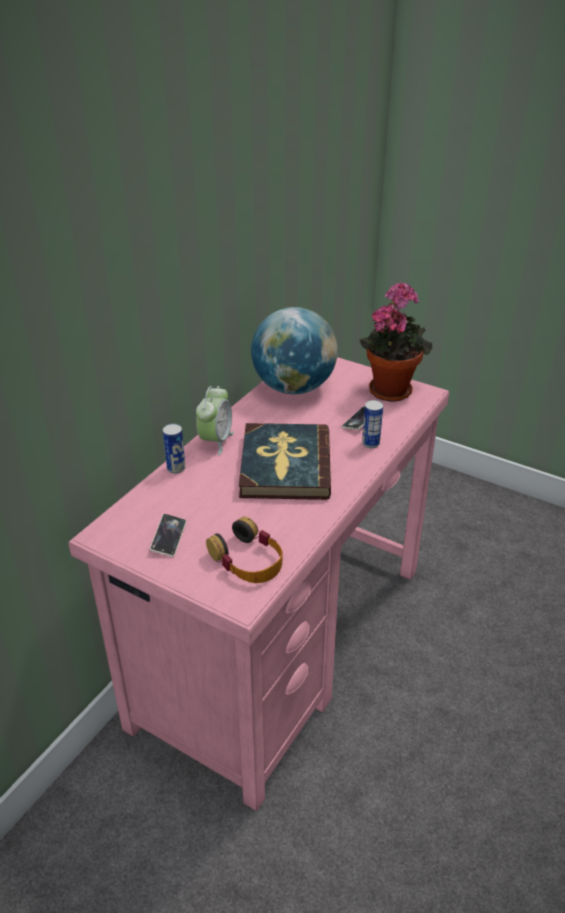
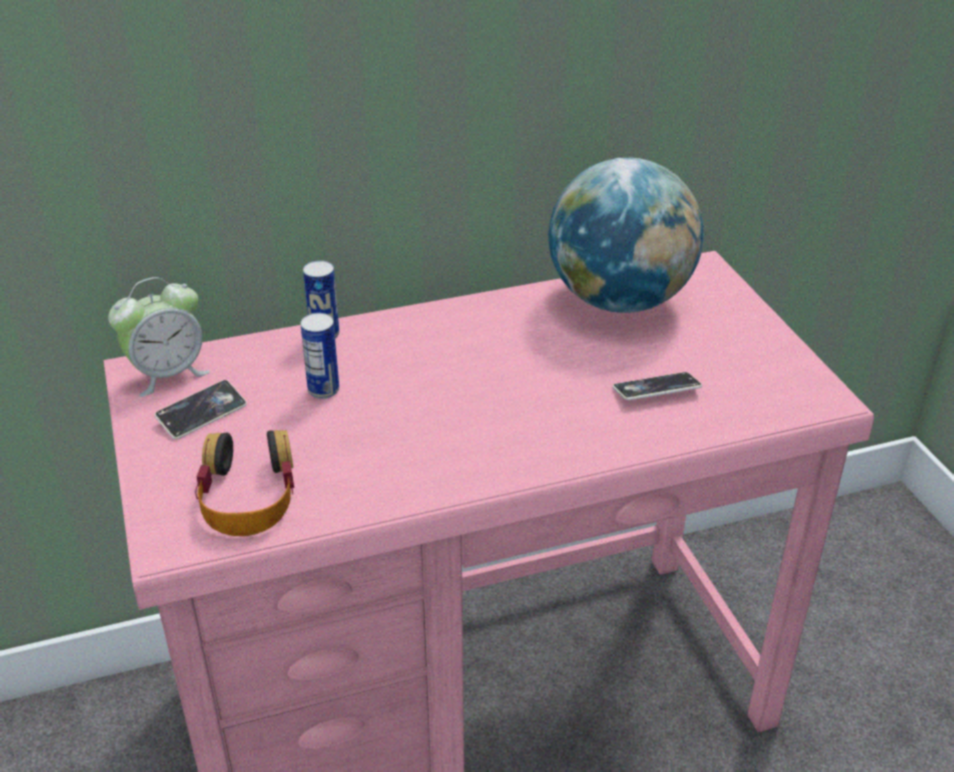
camera: 40 degrees right, 0 degrees up
(215, 441) = (417, 323): alarm clock -> alarm clock (167, 374)
(284, 465) = (461, 399): book -> none
(370, 443) = (626, 431): can -> can (323, 390)
(391, 388) = (771, 367): potted plant -> none

